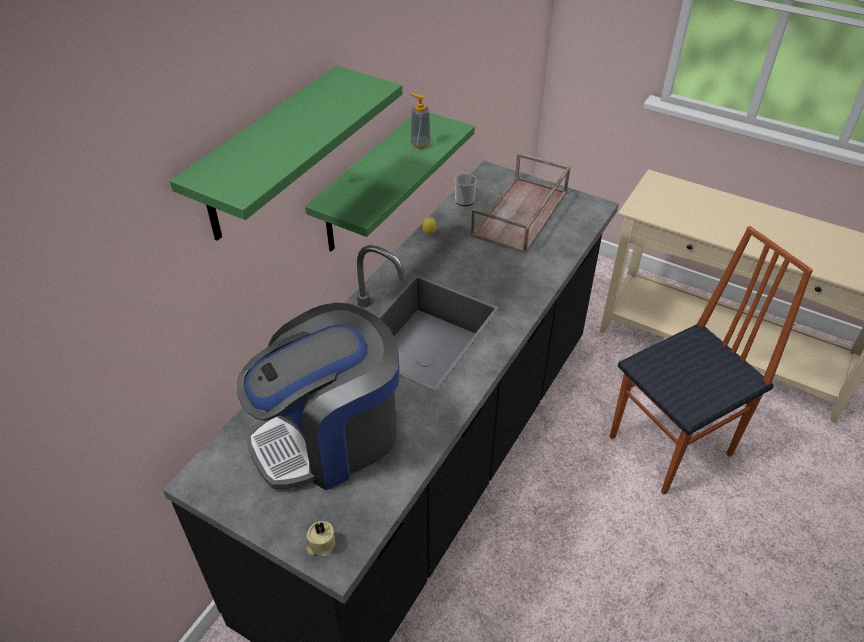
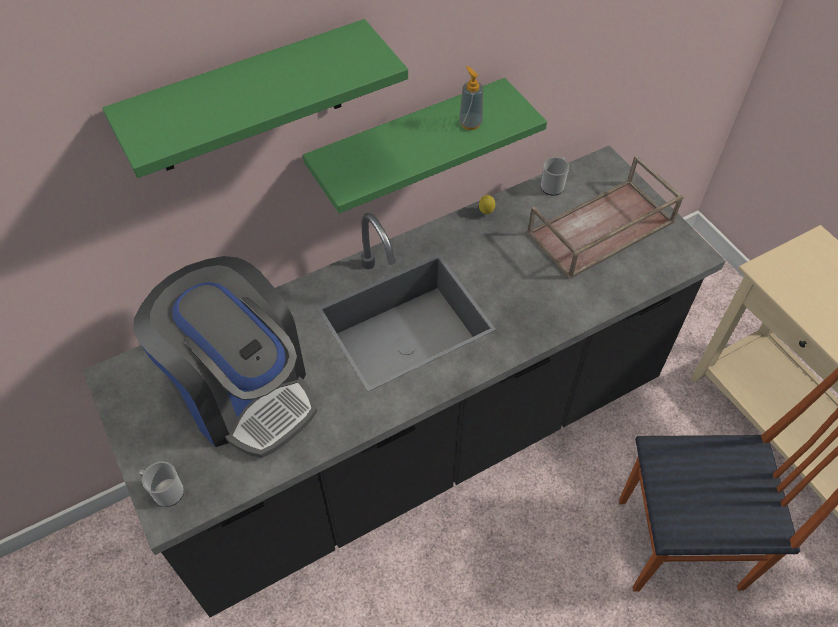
camera: 30 degrees right, 10 degrees up
(321, 545) = (165, 491): beige candle -> mug
(329, 436) = (242, 390): coffee machine -> coffee machine turned 135 degrees counterclockwise

